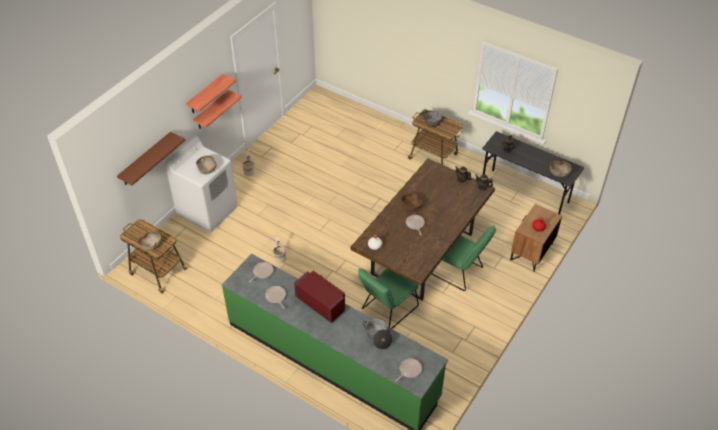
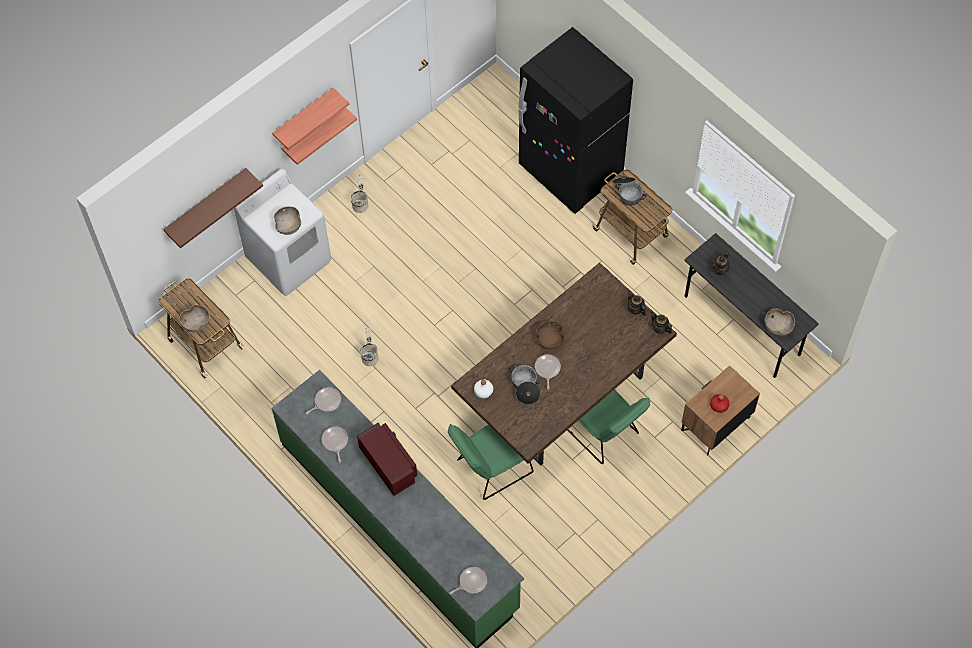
camera: 15 degrees right, 15 degrees up
(378, 337) = (447, 528): cooking pot -> cooking pot (525, 387)
(382, 131) = (570, 171): none -> black fridge

